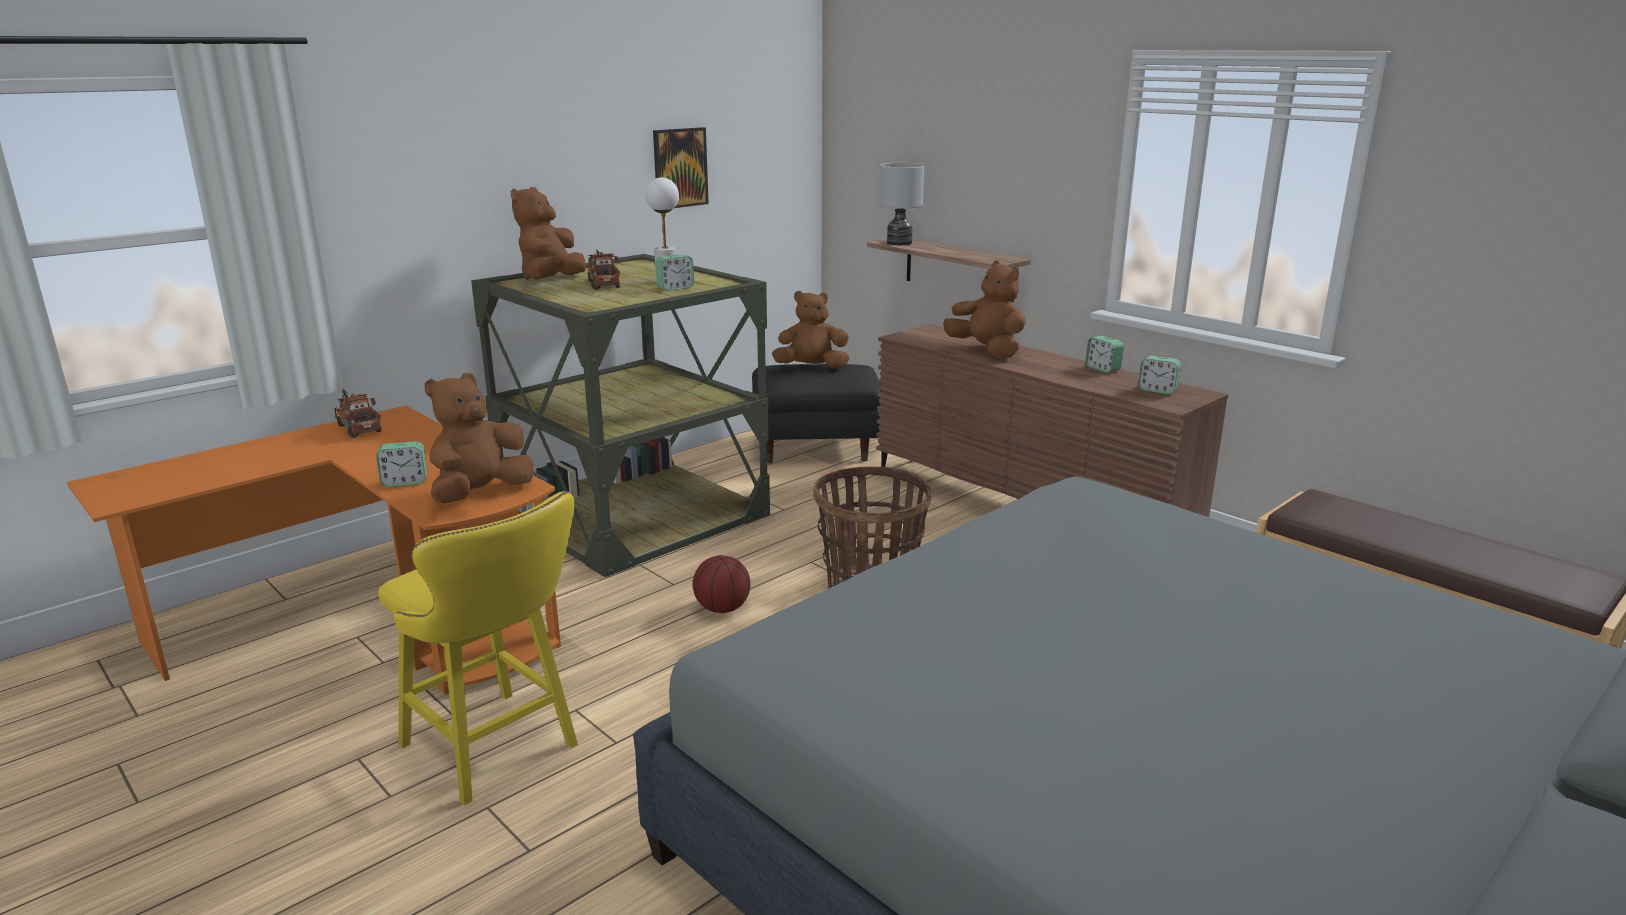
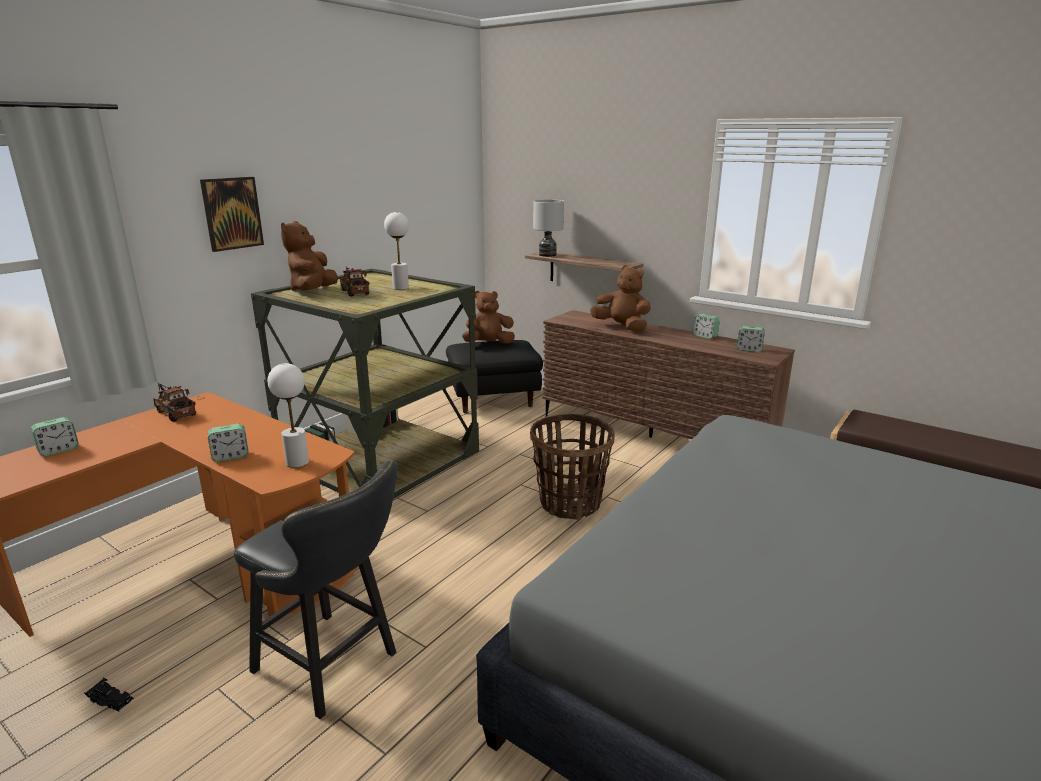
camera: 10 degrees left, 0 degrees up
(238, 756) = (111, 700): none -> black toy car
(480, 494) = (297, 462): brown plush toy -> white table lamp
(499, 754) = (336, 669): yellow stool -> grey stool
(675, 288) = (410, 293): alarm clock -> alarm clock (58, 450)
(680, 168) = (393, 205): picture -> picture (232, 213)
(722, 608) = (470, 527): basketball -> none

